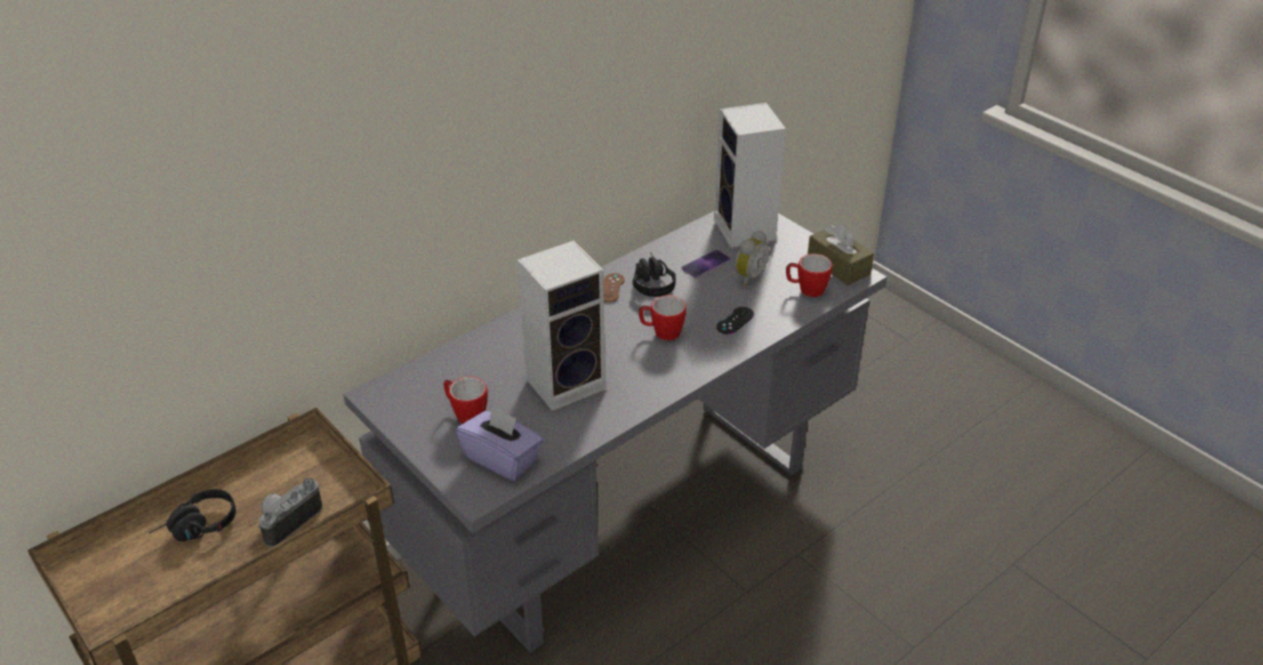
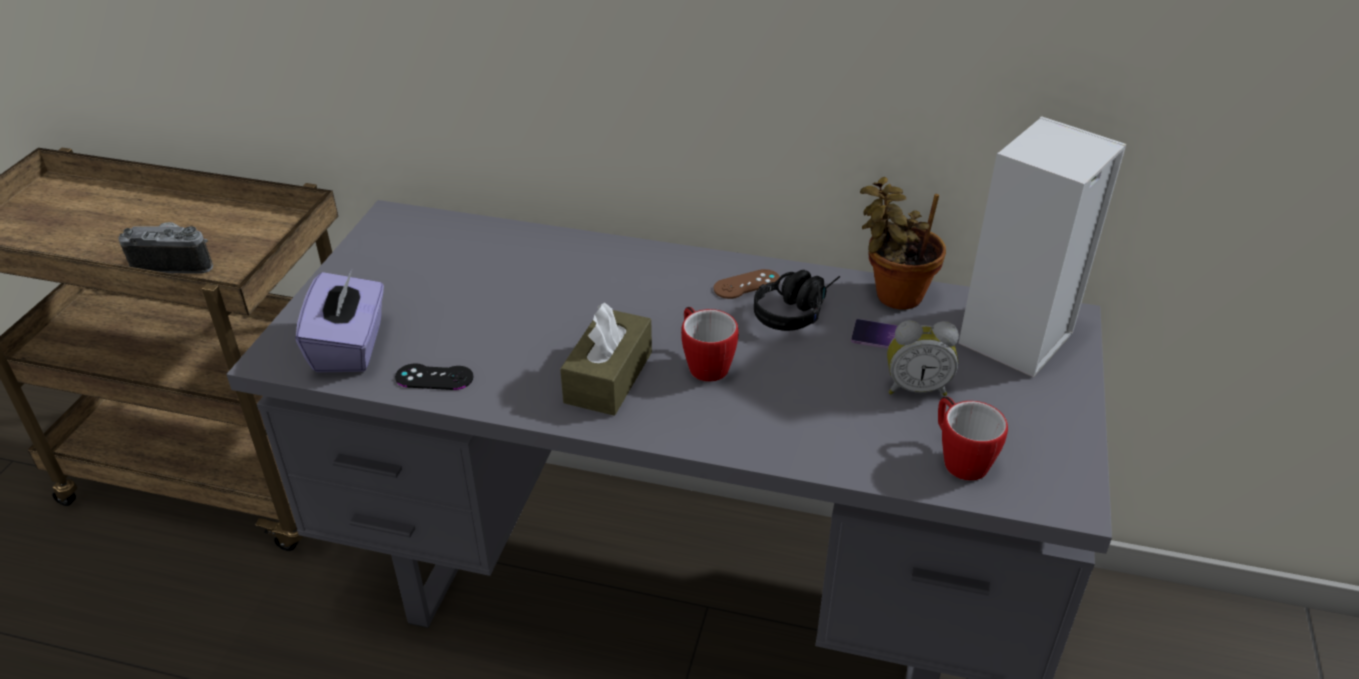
camera: 55 degrees right, 0 degrees up
(197, 528) = (135, 219): black headphones -> none
(466, 414) = (408, 287): mug -> none
(567, 382) = (530, 332): speaker -> none
(672, 246) = (893, 294): none -> potted plant
(735, 321) = (802, 418): black game controller -> black game controller (434, 377)
(838, 265) = (1062, 468): brown tissue box -> brown tissue box (608, 377)

